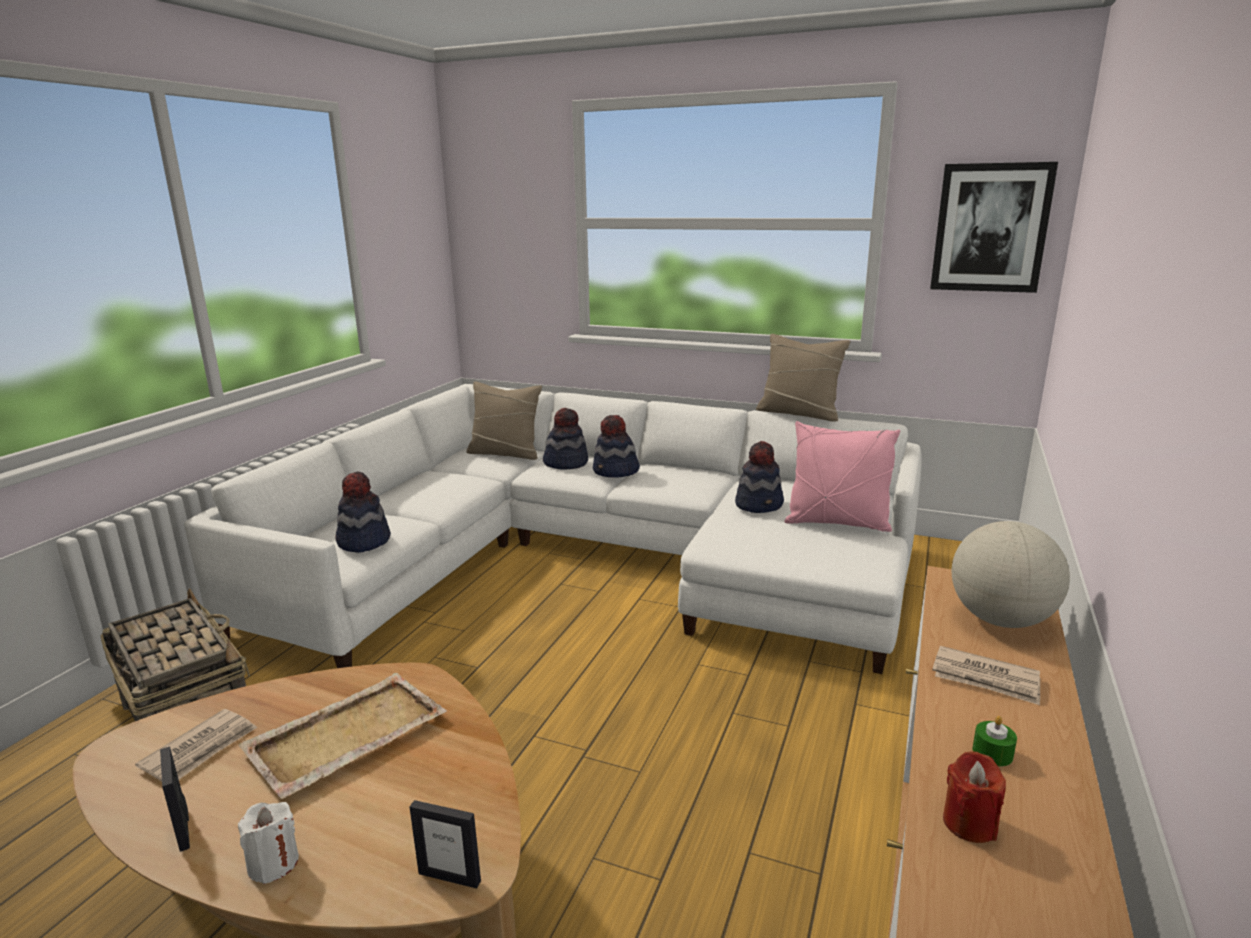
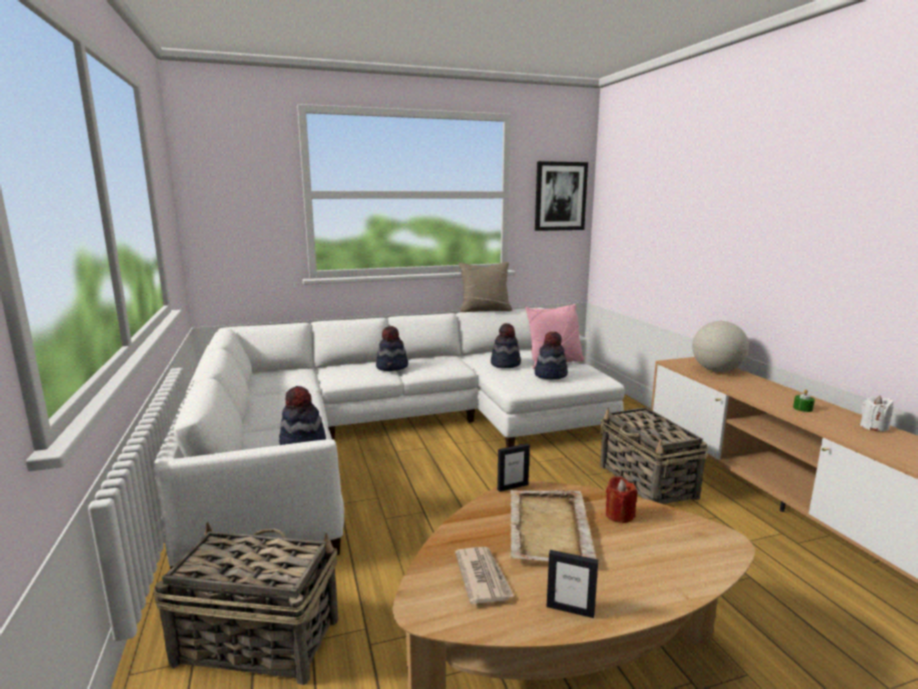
camera: 40 degrees left, 5 degrees down
(273, 863) = (647, 590): white candle -> white candle (873, 427)
(450, 877) = (721, 546): picture frame -> picture frame (512, 487)
(505, 453) = (291, 374): beige pillow -> none
(566, 463) = (349, 369): hat -> hat (550, 375)
(803, 765) = (647, 482): none -> basket
(969, 823) = (840, 428): red candle -> red candle (619, 515)
(986, 679) = (754, 389): newspaper -> none

